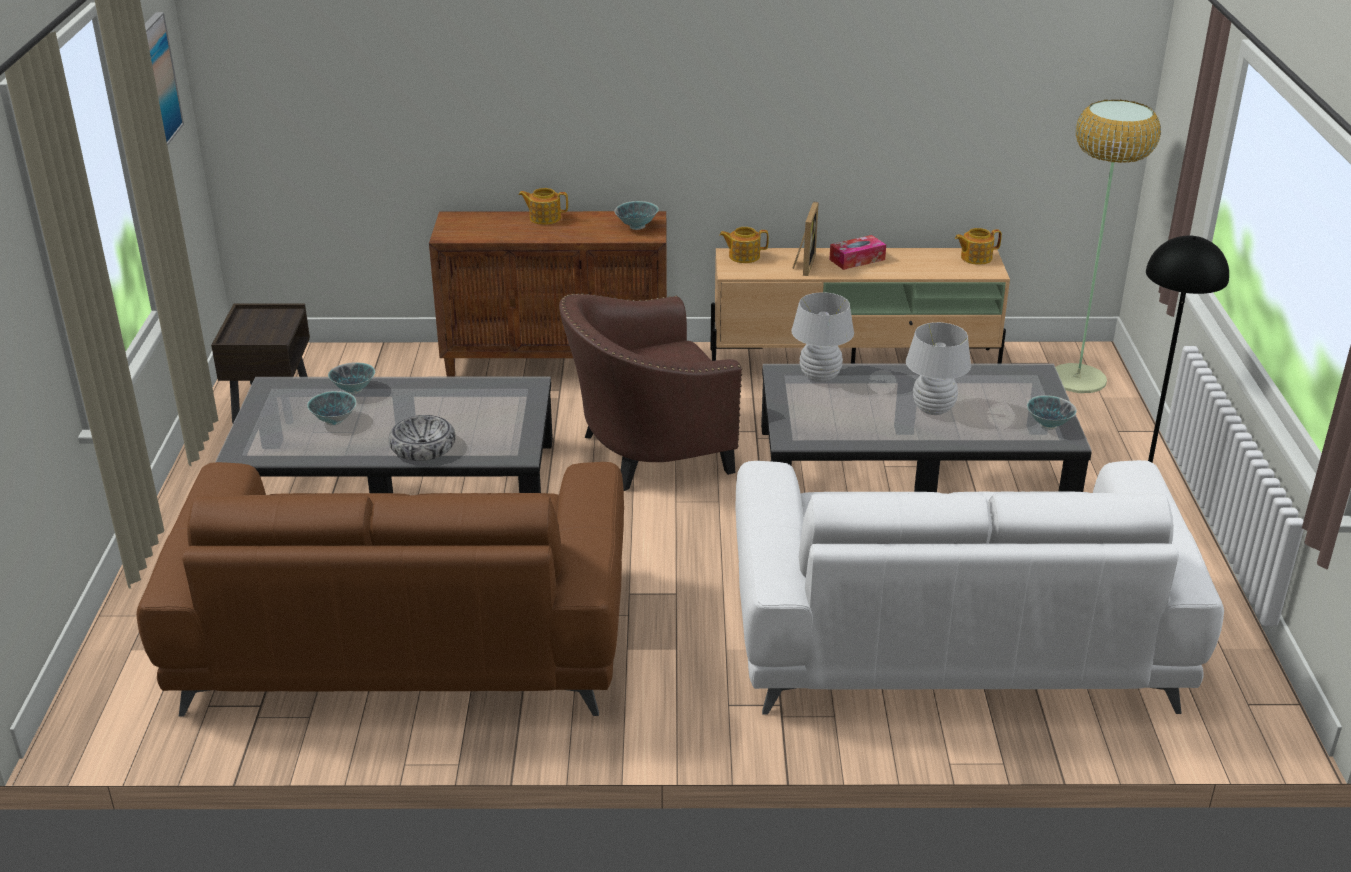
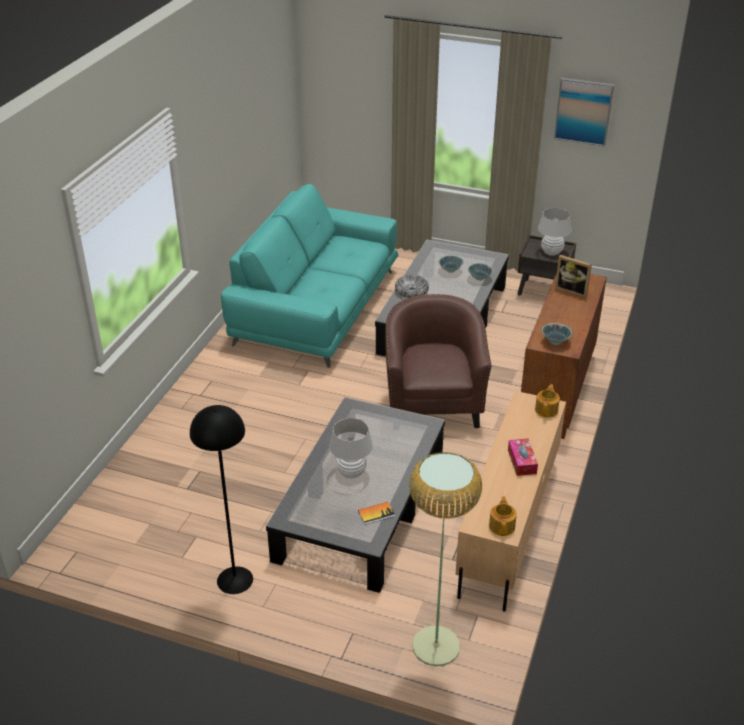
camera: 110 degrees right, 5 degrees up
(405, 639) = (316, 307): brown sofa -> turquoise sofa
(544, 218) = (582, 310): teapot -> none
(803, 264) = (524, 433): picture frame -> picture frame (572, 290)
(819, 377) = (415, 437): white table lamp -> white table lamp (551, 252)
(951, 637) = (203, 464): white sofa -> none
(989, 377) = (376, 514): none -> book
(1048, 425) = (303, 517): bowl -> none

